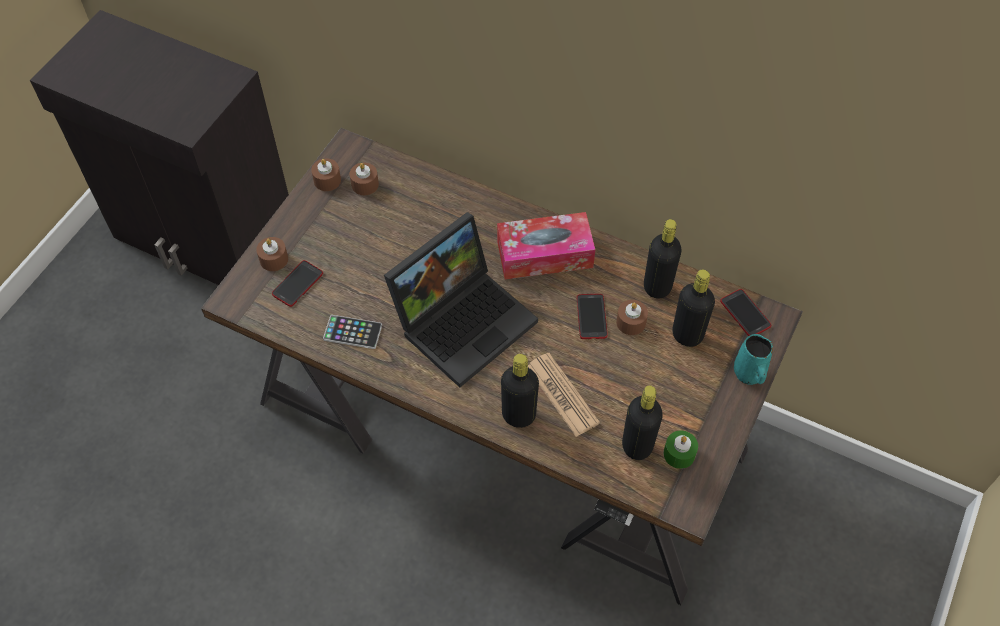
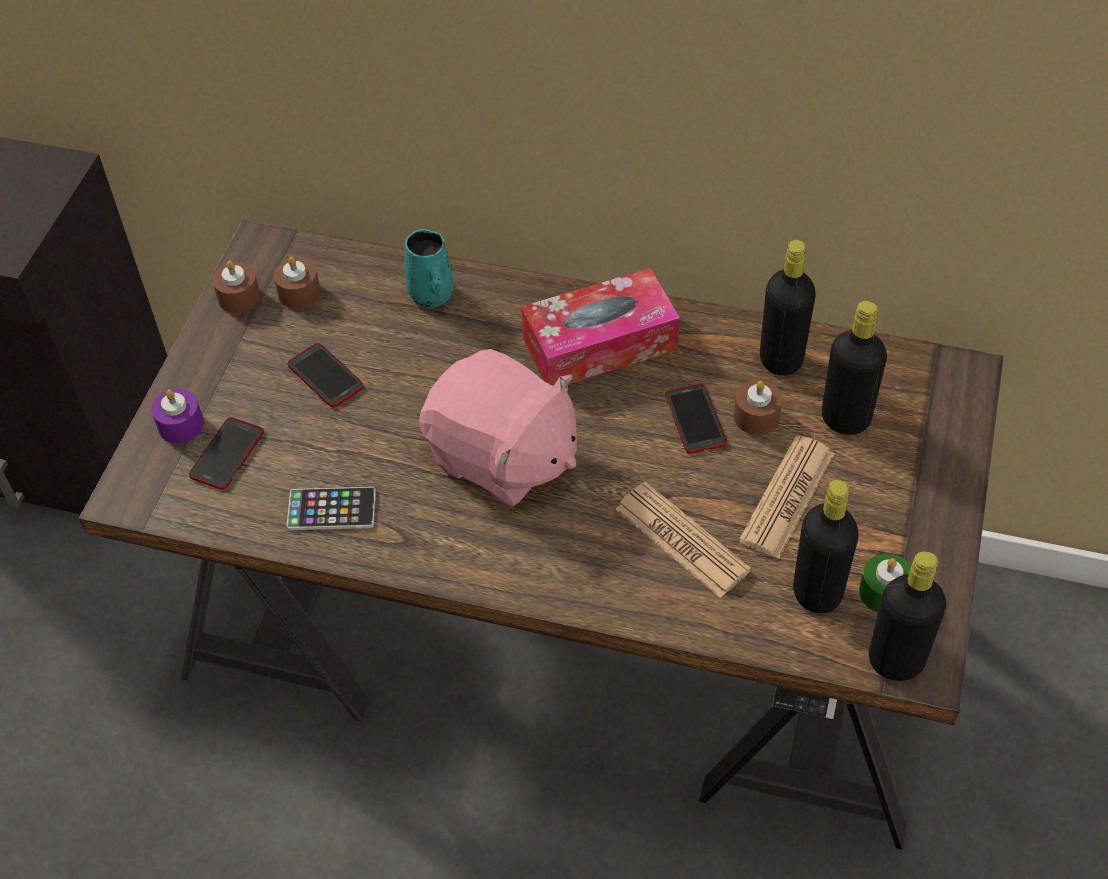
camera: 10 degrees left, 5 degrees down
(274, 259) = (181, 425): brown candle -> purple candle
(464, 319) = (502, 458): laptop -> pink plush toy
(518, 415) = (623, 583): black bottle -> black bottle (896, 661)
(635, 380) = (787, 497): none -> newspaper
(745, 314) = (921, 373): phone -> phone (325, 376)
(749, 374) = (953, 457): turquoise mug -> turquoise mug (432, 295)

